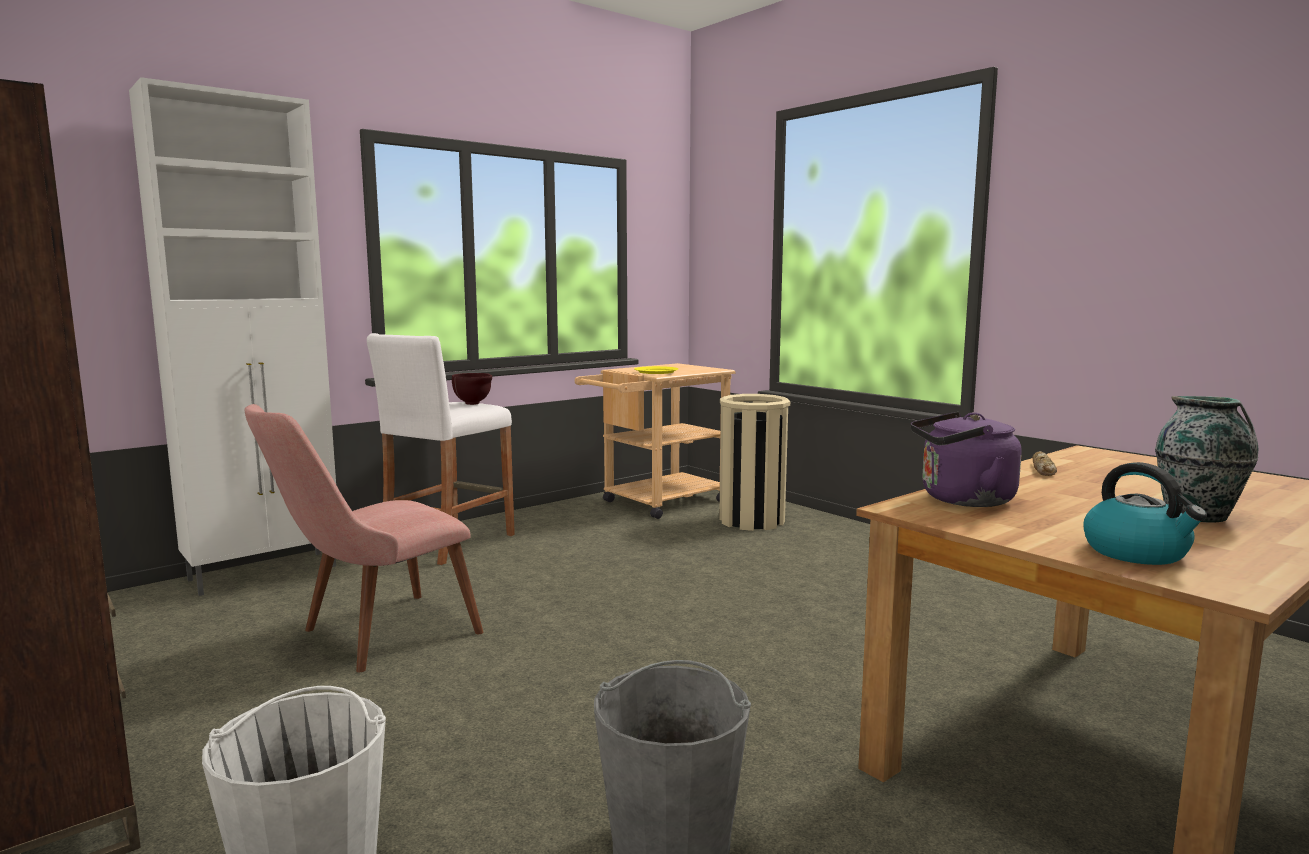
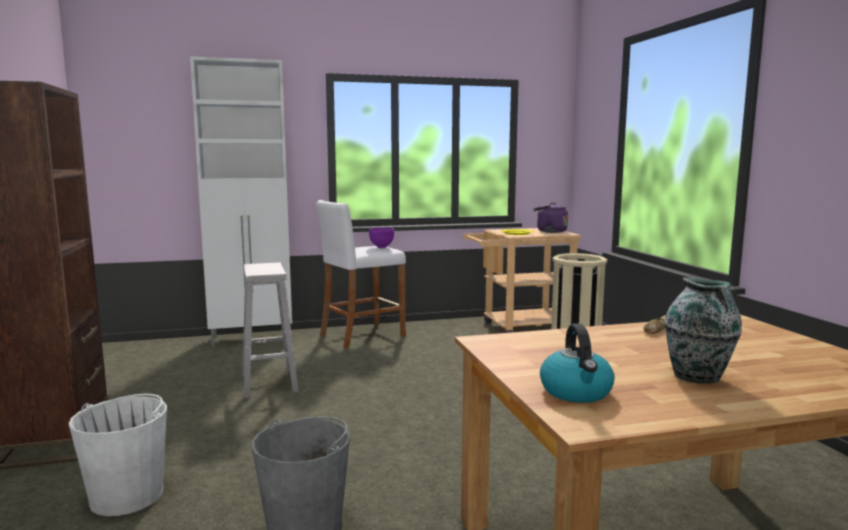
camera: 25 degrees right, 0 degrees up
(371, 637) = (269, 383): pink chair -> white stool
(474, 404) = (382, 247): brown bowl -> purple bowl
(961, 500) = (538, 341): purple kettle -> purple kettle (549, 231)

